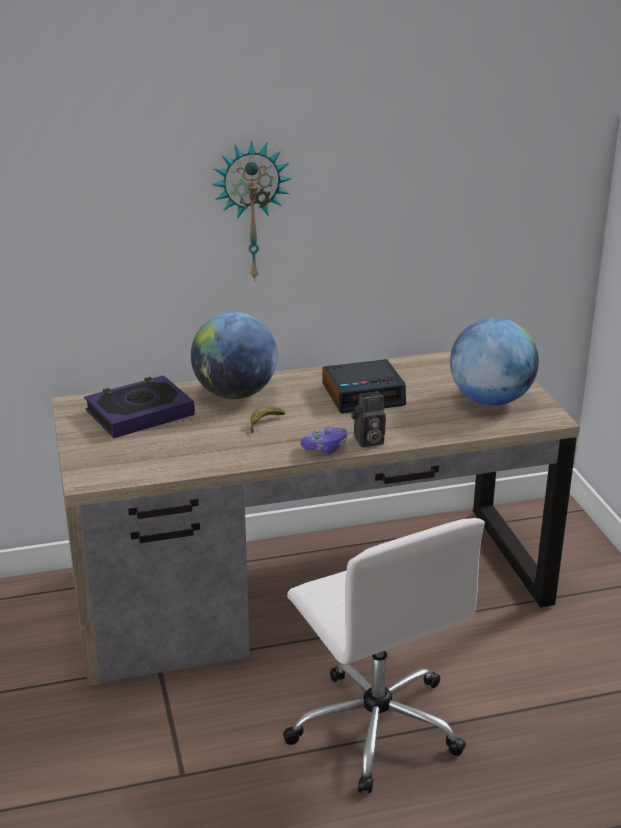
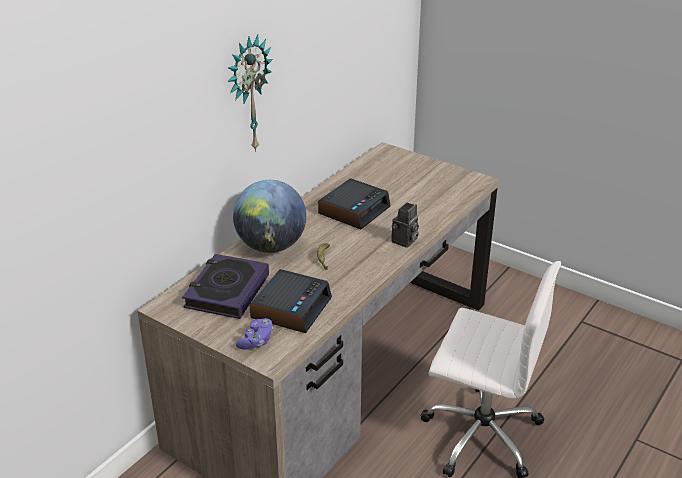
camera: 40 degrees left, 5 degrees up
(169, 449) = (291, 308): none -> alarm clock
(325, 449) = (388, 259): purple game controller -> purple game controller (256, 341)
(490, 400) = (430, 182): globe -> none

